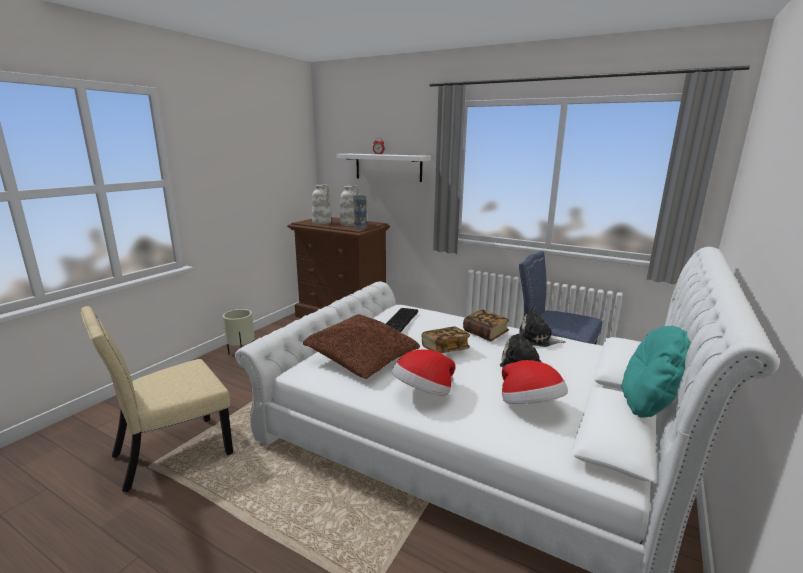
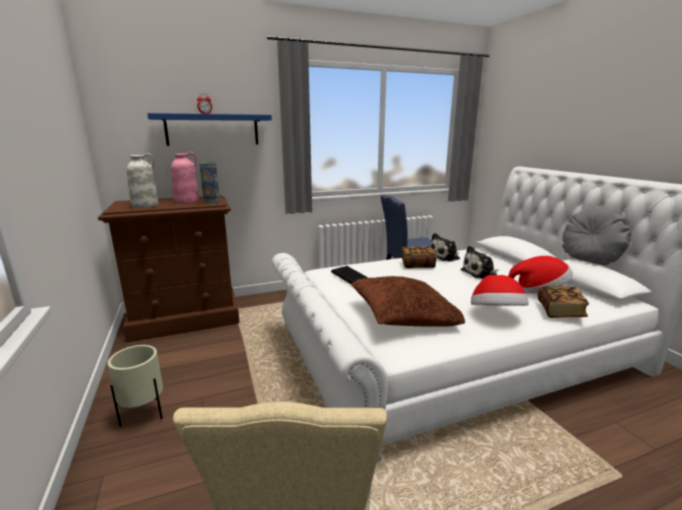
camera: 50 degrees left, 0 degrees up
(350, 224) = (187, 201): white vase -> pink vase
(388, 167) = (212, 130): white shelf -> blue shelf
(445, 349) = (429, 283): book -> book (560, 312)
(647, 407) = (589, 260): turquoise pillow -> grey pillow

